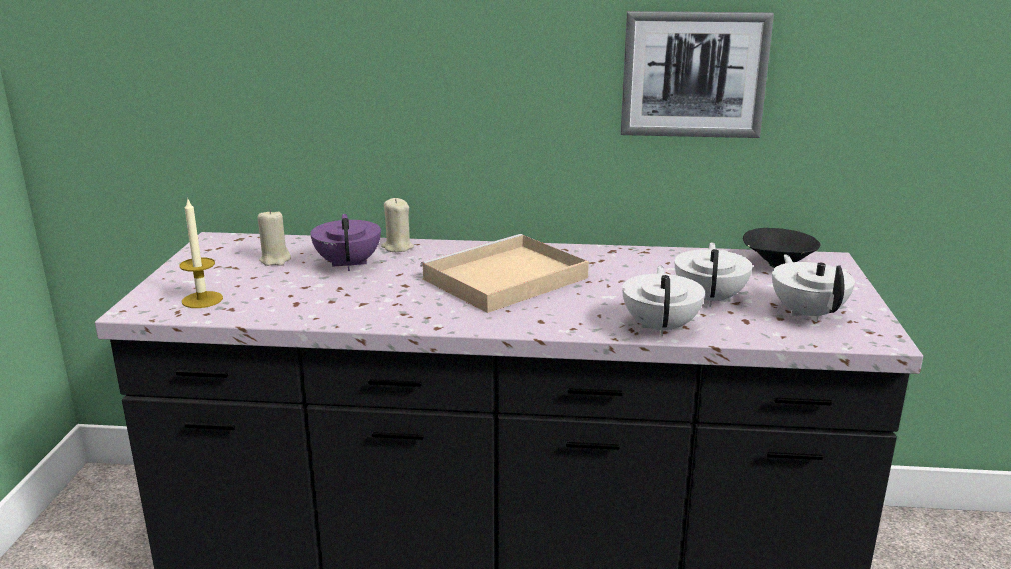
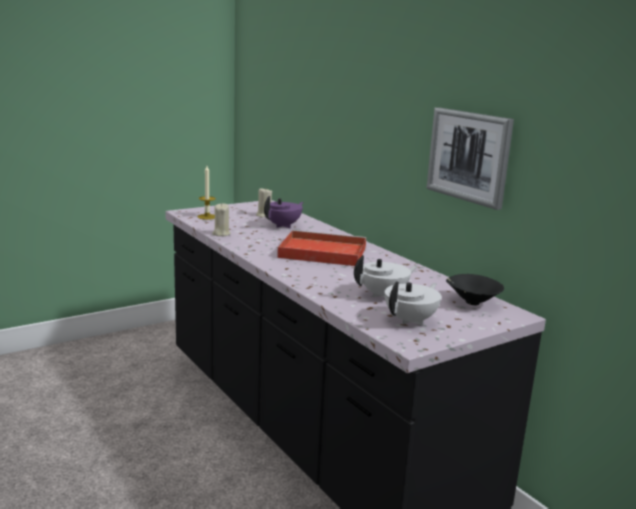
camera: 50 degrees right, 5 degrees down
(397, 247) = (319, 228): beige candle -> beige candle (221, 234)
(503, 279) = (321, 252): beige tray -> red tray
(661, 327) = (324, 291): white teapot -> none

